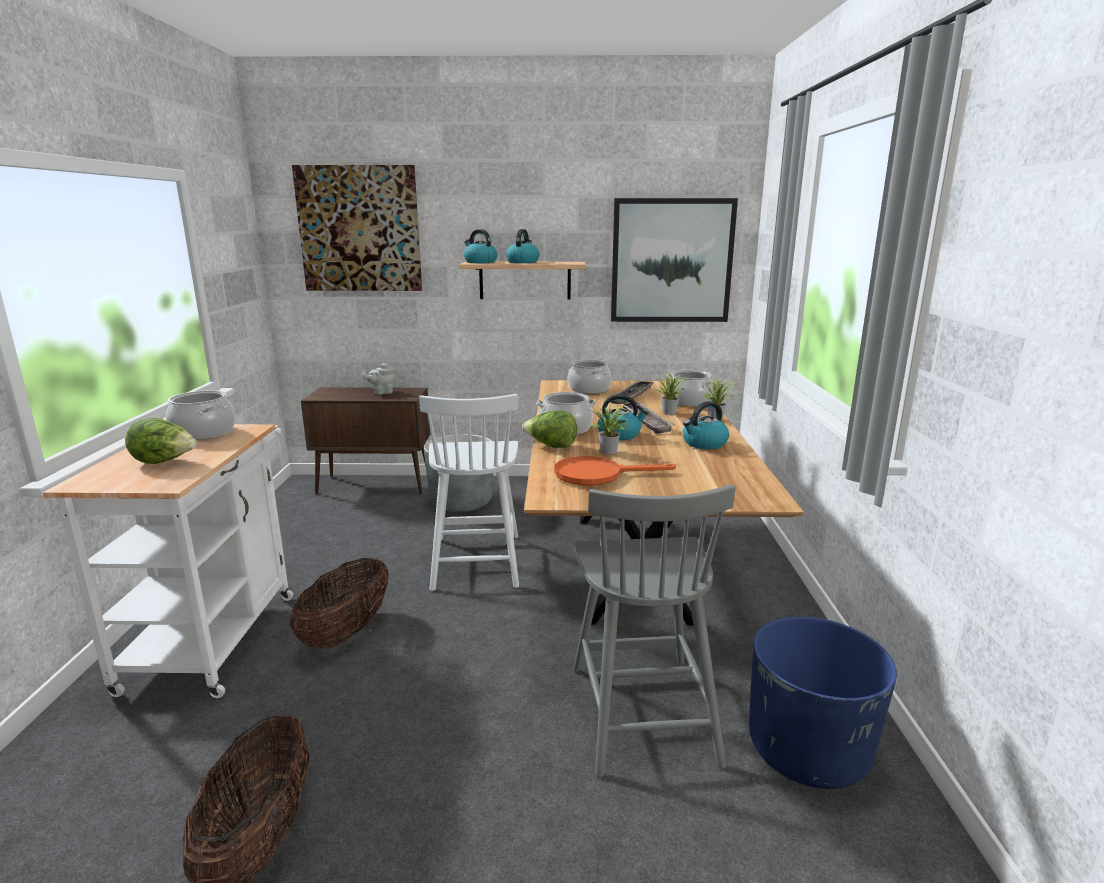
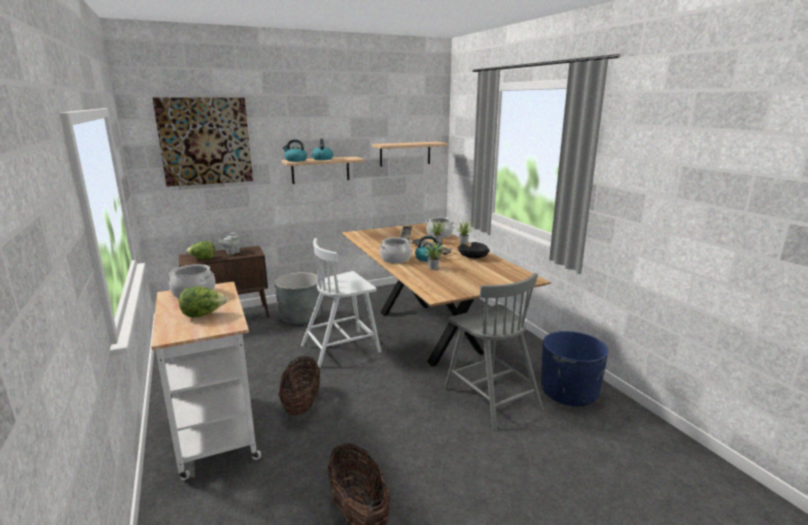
camera: 25 degrees left, 0 degrees up
(476, 560) = (342, 348): white chair -> white chair turned 90 degrees clockwise
(551, 446) = (400, 270): lettuce -> lettuce (202, 259)
(588, 389) = (377, 234): cooking pot -> none
(597, 475) = (443, 280): orange frying pan -> none
(671, 261) = (405, 154): picture -> shelf
(704, 444) = (473, 257): kettle -> black bowl

